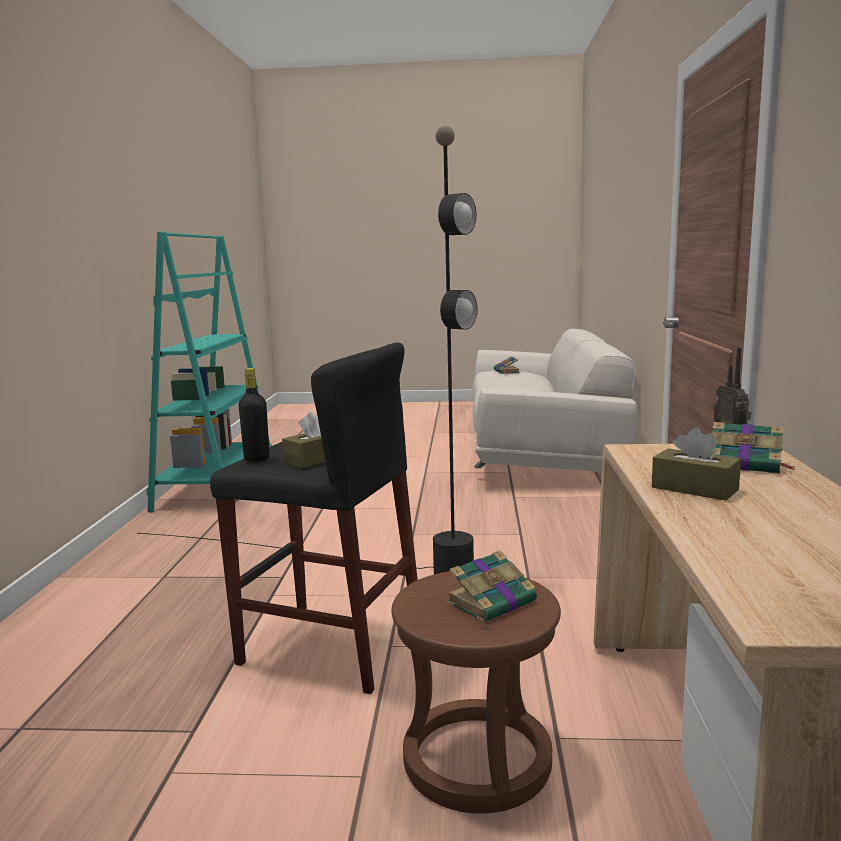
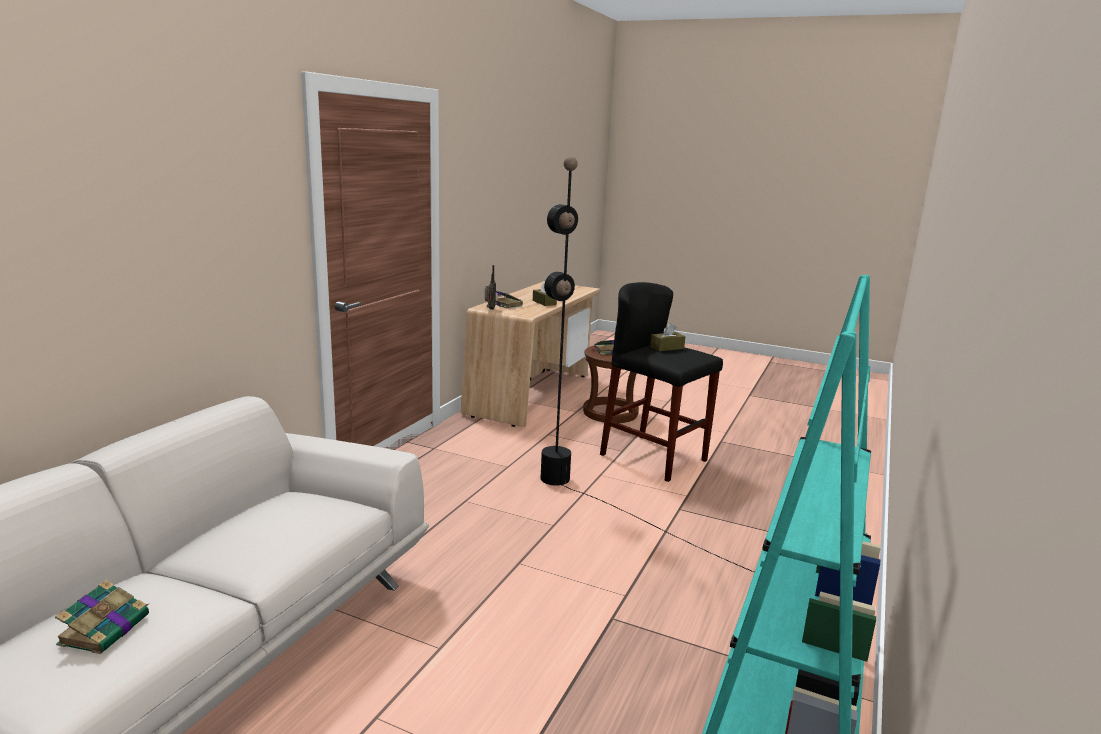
camera: 160 degrees left, 5 degrees up
(256, 459) = (698, 353): black bottle -> none

